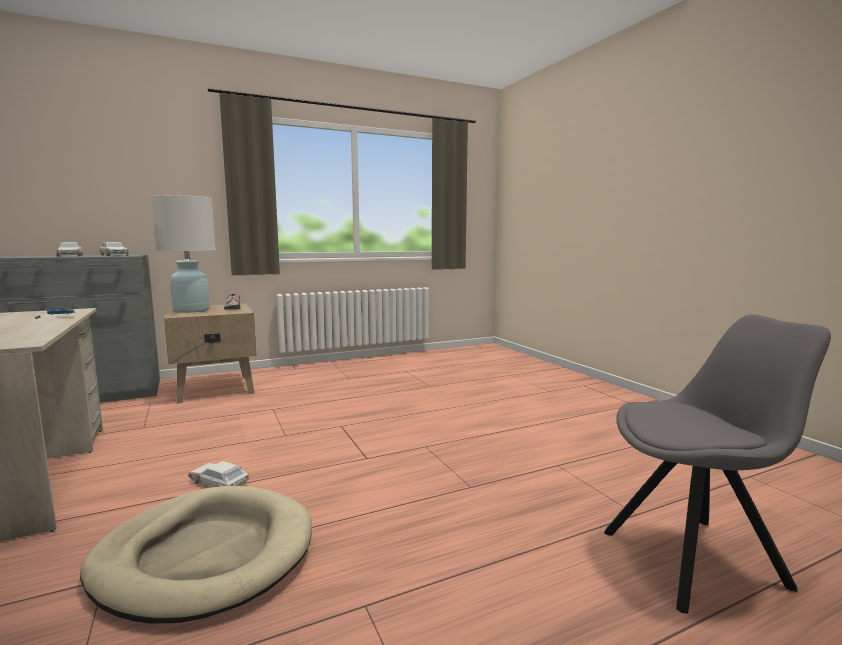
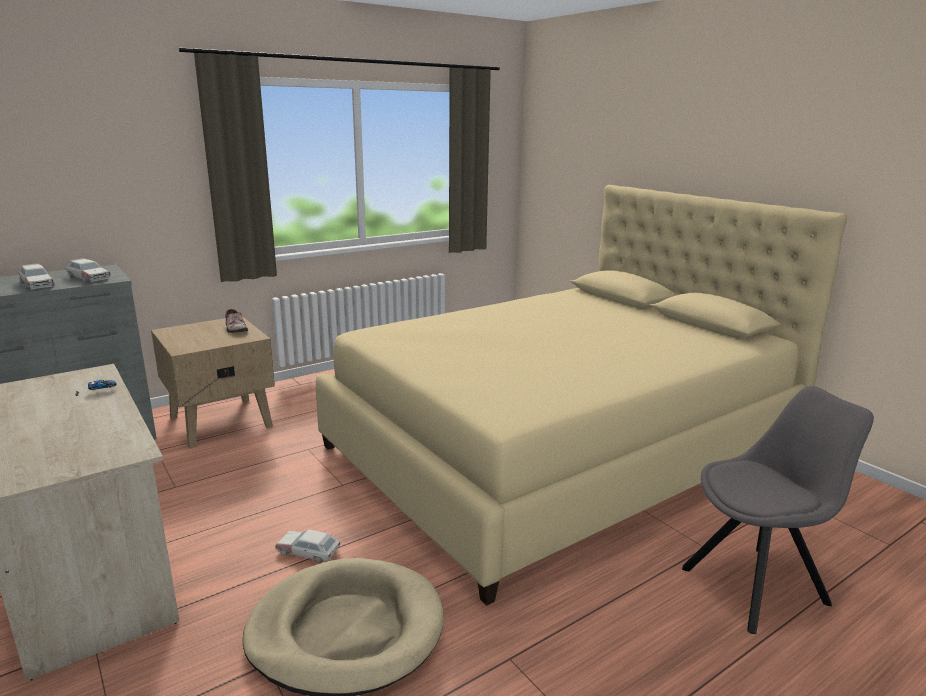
camera: 10 degrees left, 10 degrees up
(191, 310) = (189, 336): white table lamp -> none
(504, 421) = (561, 449): none -> beige bed

